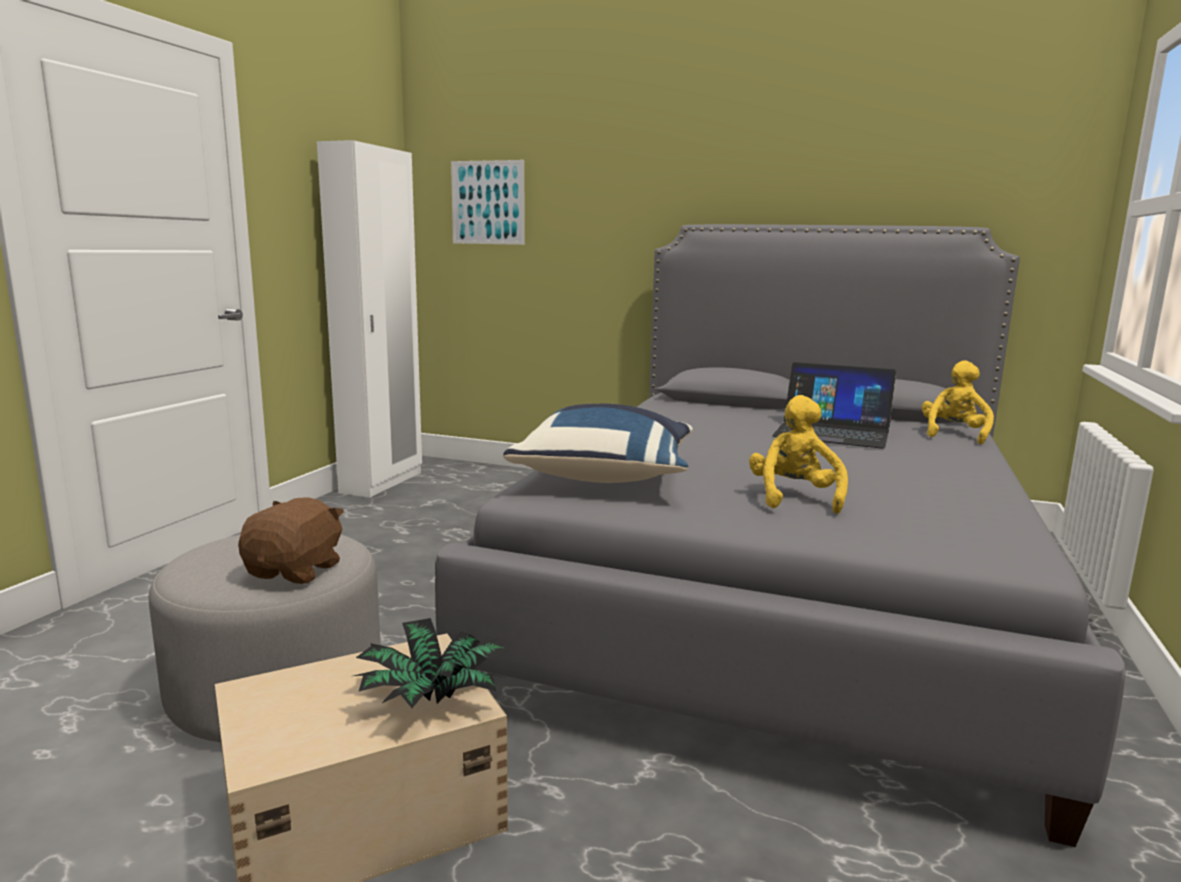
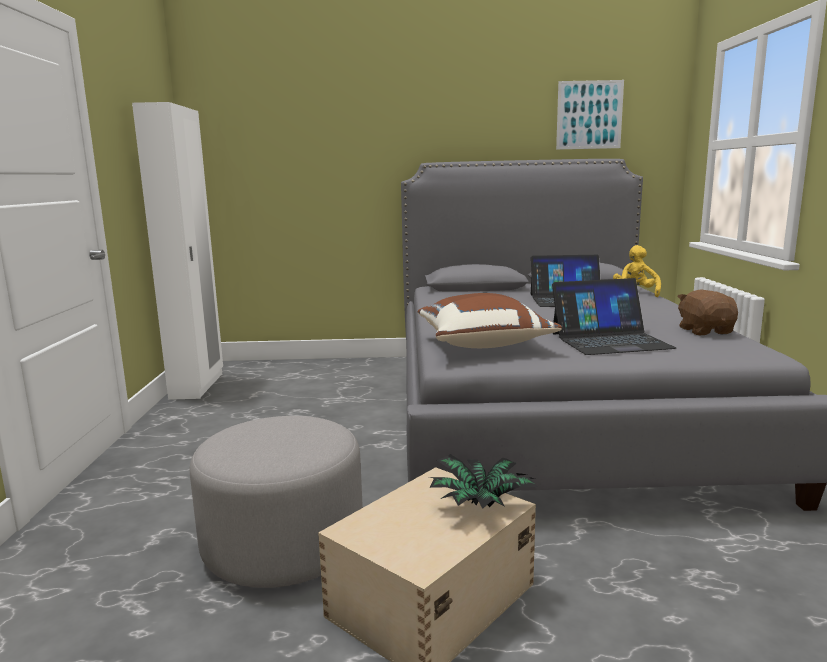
camera: 20 degrees left, 0 degrees up
(296, 571) = (314, 443): brown plush toy -> brown plush toy (705, 331)
(487, 202) = (256, 150): picture -> picture (589, 115)
(607, 476) = (483, 343): blue pillow -> brown pillow
(794, 498) = (610, 340): yellow plush toy -> laptop

